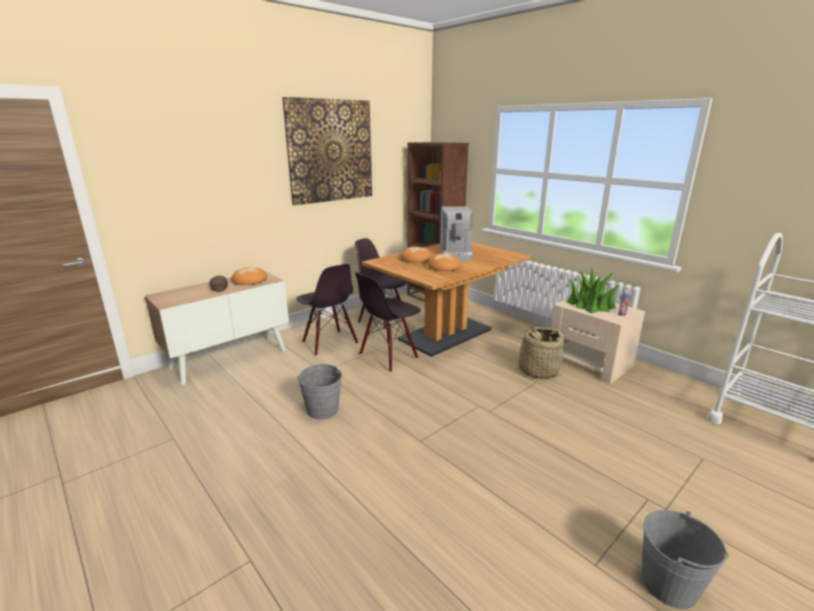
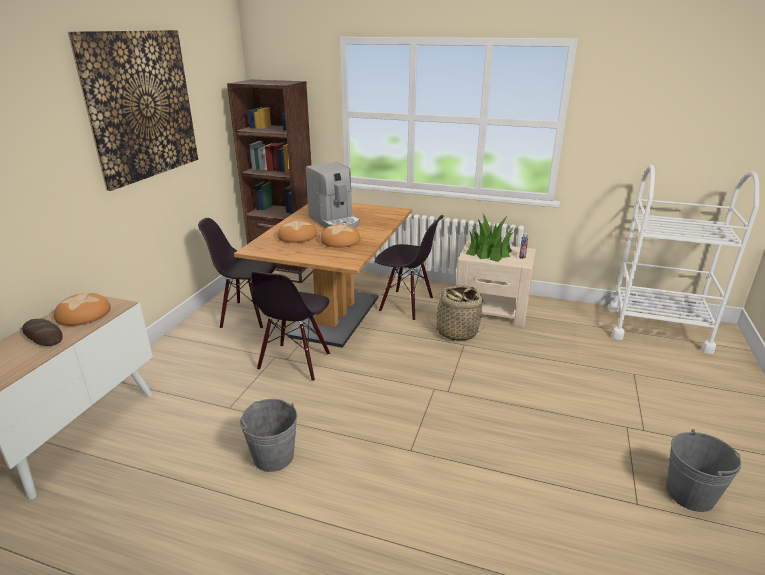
camera: 30 degrees left, 5 degrees up
(329, 343) = (206, 366): black chair -> black chair (406, 305)

